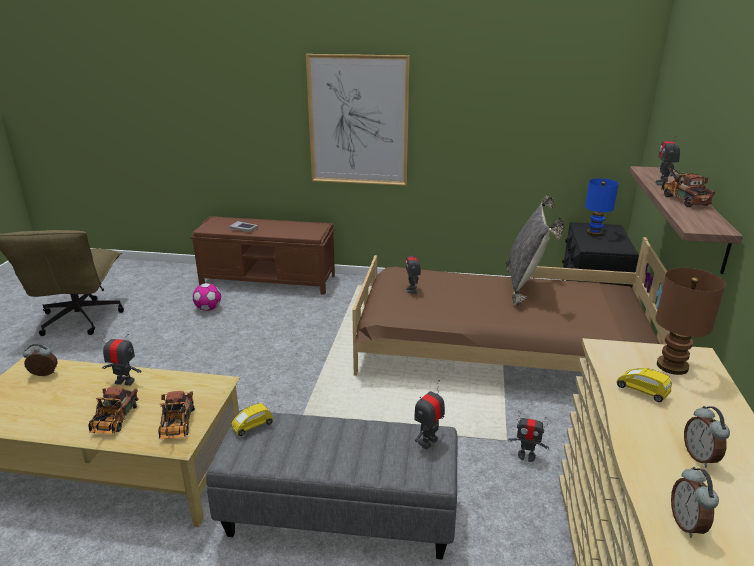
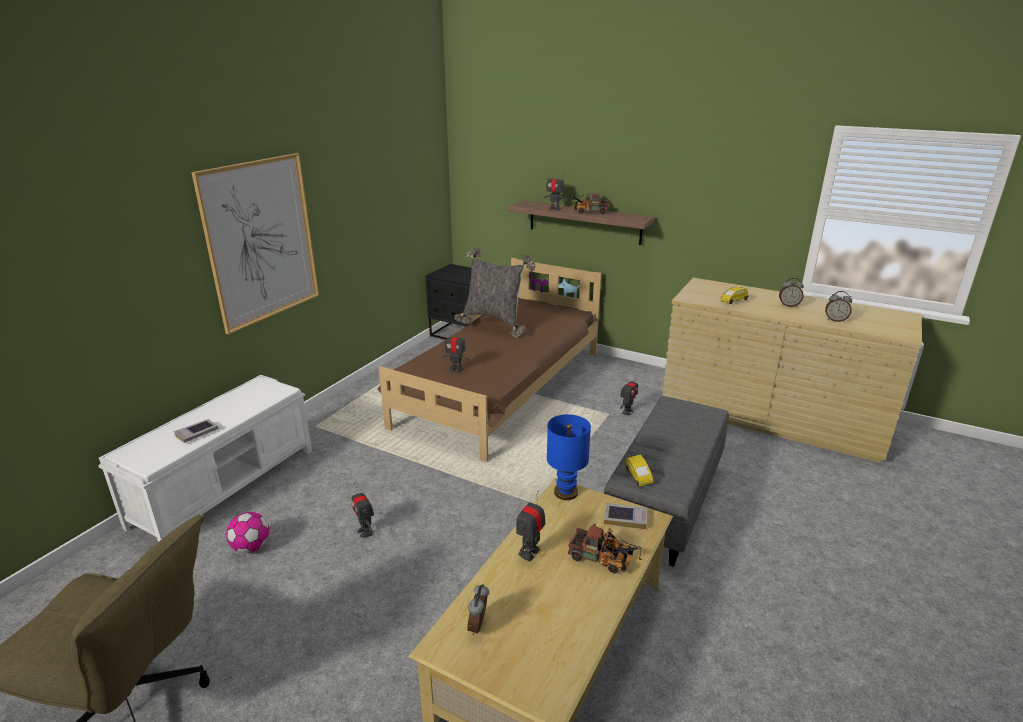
camera: 70 degrees left, 0 degrees up
(177, 426) = (625, 518): toy truck -> book
(269, 280) = (226, 486): brown bench -> white bench
(428, 441) = (677, 406): toy robot -> toy robot (365, 532)
(595, 233) = (456, 274): blue table lamp -> blue table lamp (566, 492)
(672, 366) = (710, 289): brown table lamp -> none

